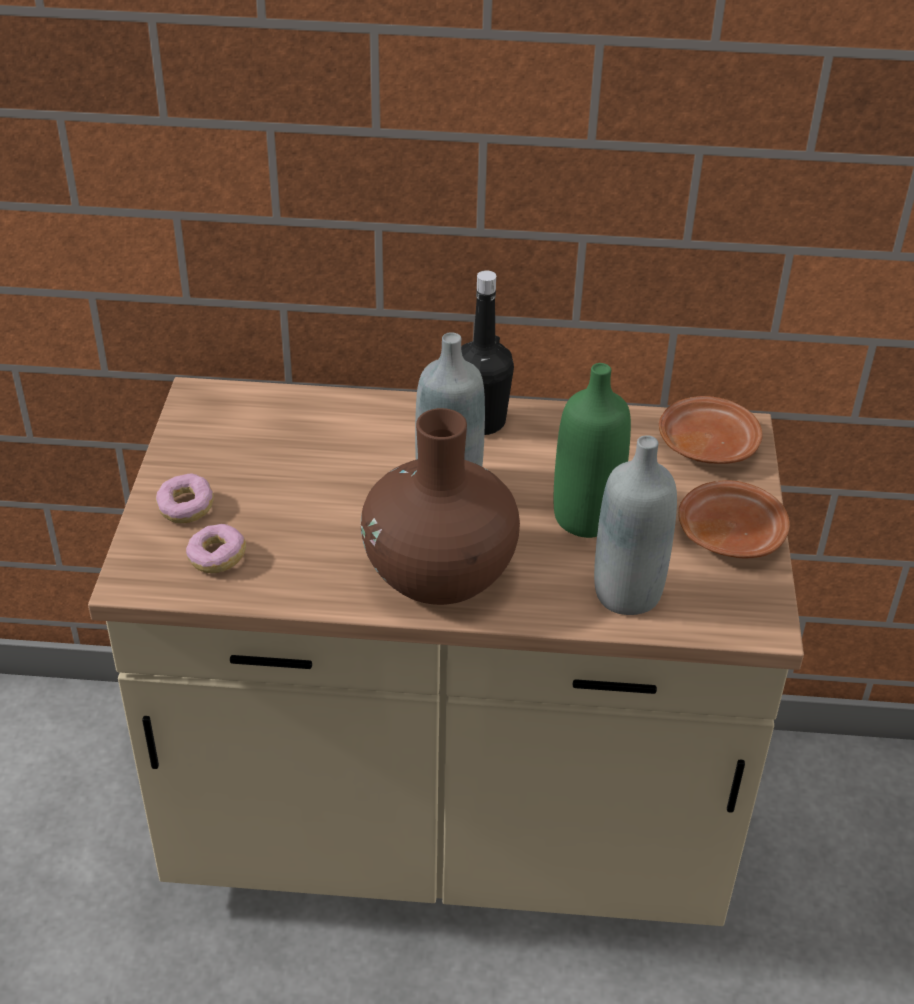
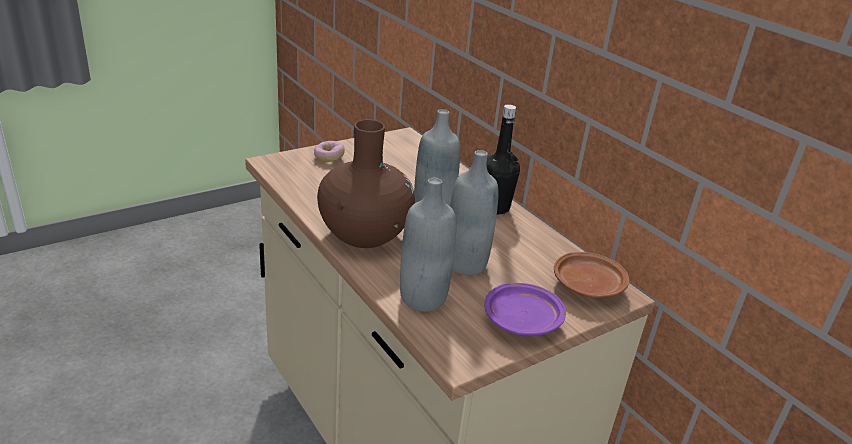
camera: 50 degrees right, 10 degrees down
(217, 558) = (306, 175): donut -> none
(585, 518) = (465, 264): green bottle -> grey bottle
(729, 534) = (522, 320): brown plate -> purple plate

